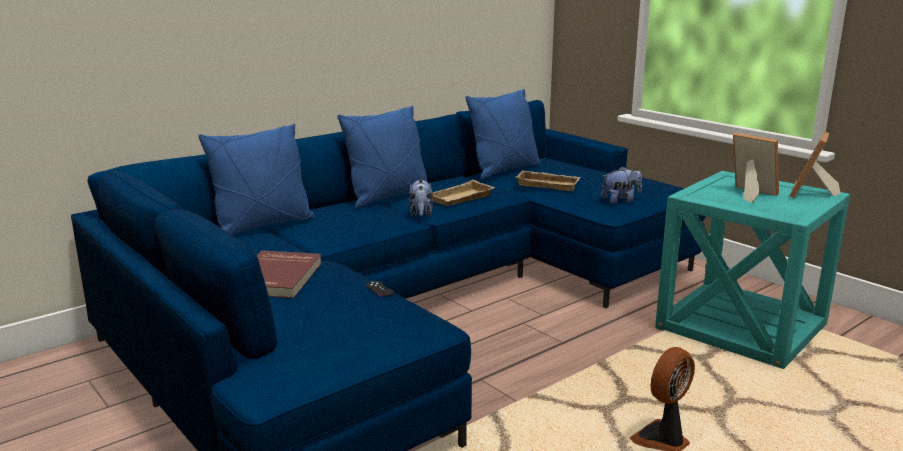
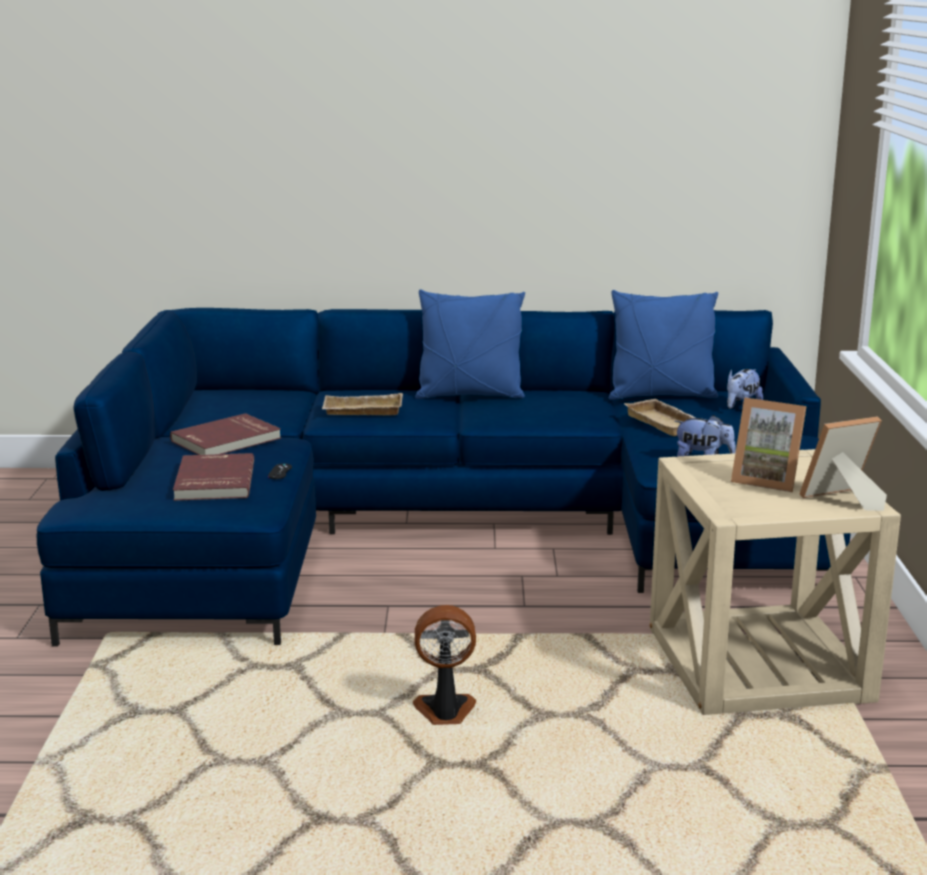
camera: 40 degrees right, 0 degrees up
(263, 226) = (306, 395): blue pillow -> none
(345, 314) = (213, 481): none -> red book
(421, 214) = (464, 420): plush toy -> plush toy (741, 408)
(461, 199) = (533, 414): beige tray -> beige tray (361, 411)
(741, 326) = (757, 664): turquoise side table -> beige side table
(749, 194) = (767, 480): picture frame -> picture frame turned 120 degrees clockwise

